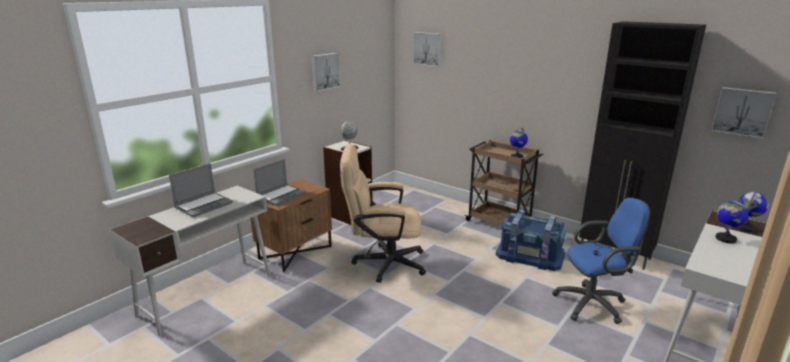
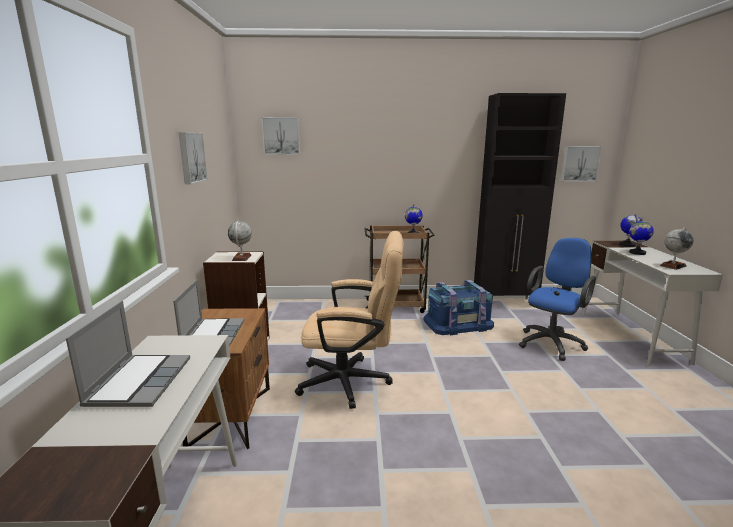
camera: 40 degrees left, 5 degrees down
(382, 263) = (353, 382): beige office chair -> beige office chair turned 135 degrees counterclockwise
(723, 263) = (673, 266): none -> globe

